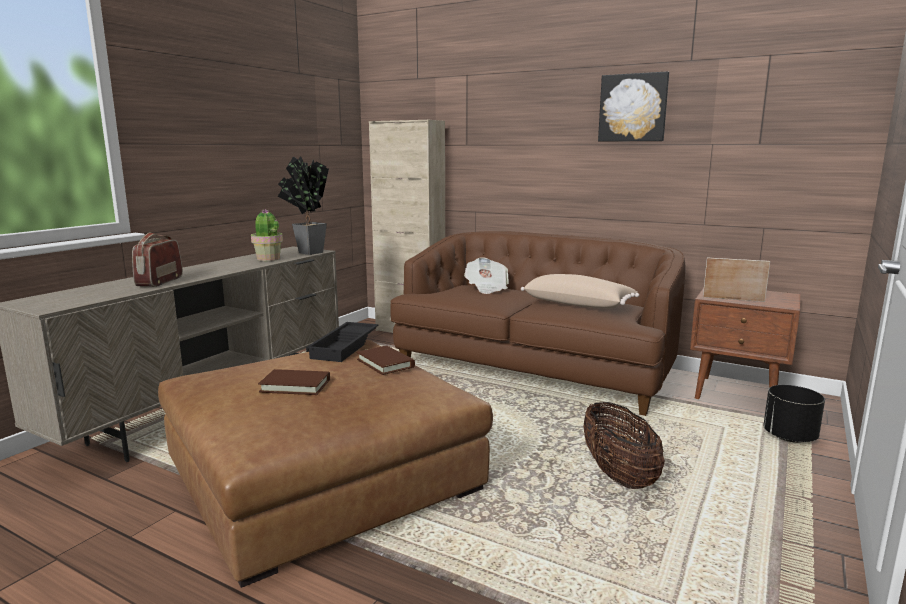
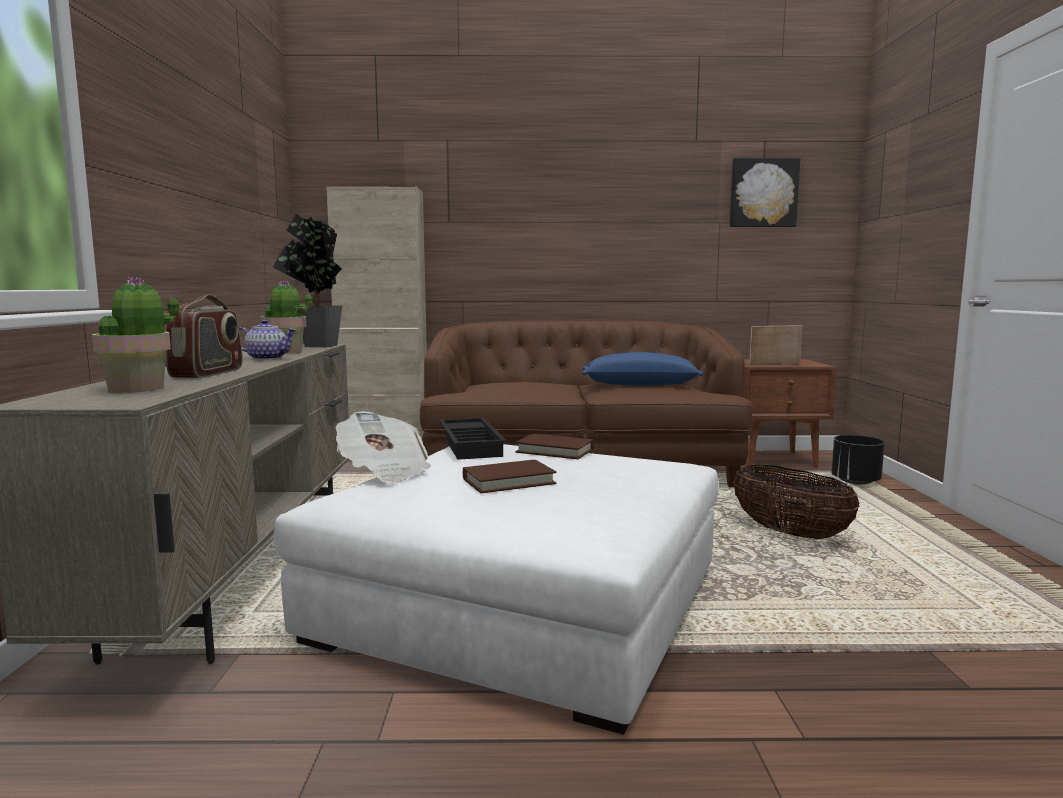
camera: 30 degrees left, 5 degrees down
(88, 294) = (138, 389): none -> potted plant
(159, 282) = (208, 373): radio -> radio turned 150 degrees counterclockwise
(236, 266) = (267, 358): none -> teapot
(322, 475) = (521, 604): brown ottoman -> white ottoman
(486, 288) = (519, 382): newspaper -> newspaper (384, 471)
(578, 304) = (640, 385): beige pillow -> blue pillow
(633, 108) = (643, 185): picture -> picture (763, 193)

